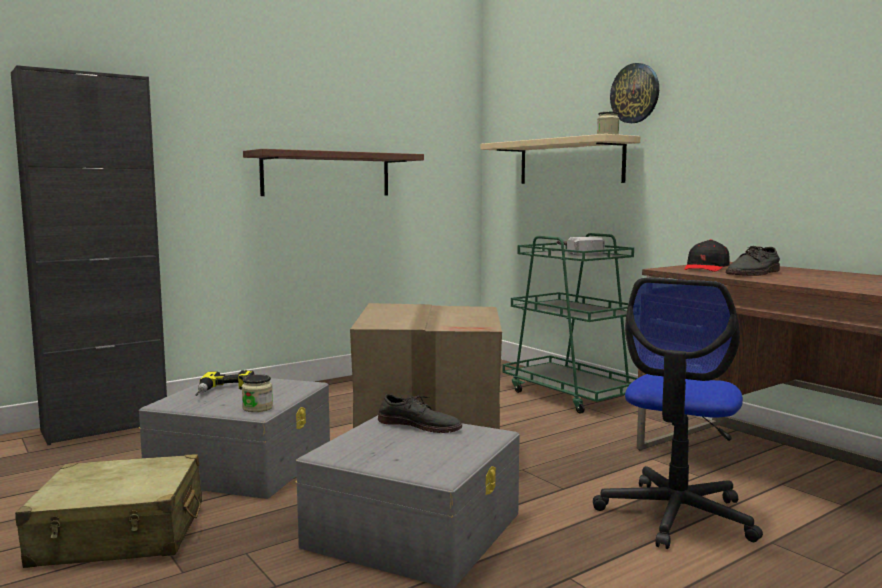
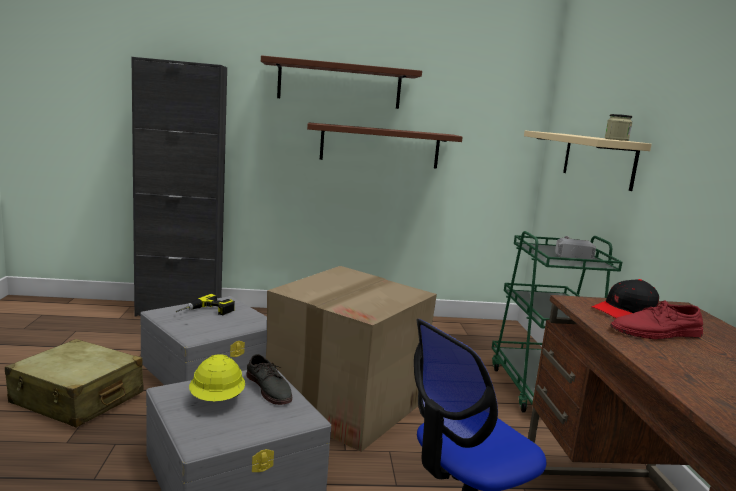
camera: 30 degrees right, 5 degrees up
(257, 408) = (199, 334): jar -> none
(275, 103) = (339, 84): none -> brown shelf
(390, 445) = (217, 400): none -> yellow hard hat
(635, 93) = (655, 96): wall clock -> none
(754, 273) = (656, 333): grey shoe -> red shoe

